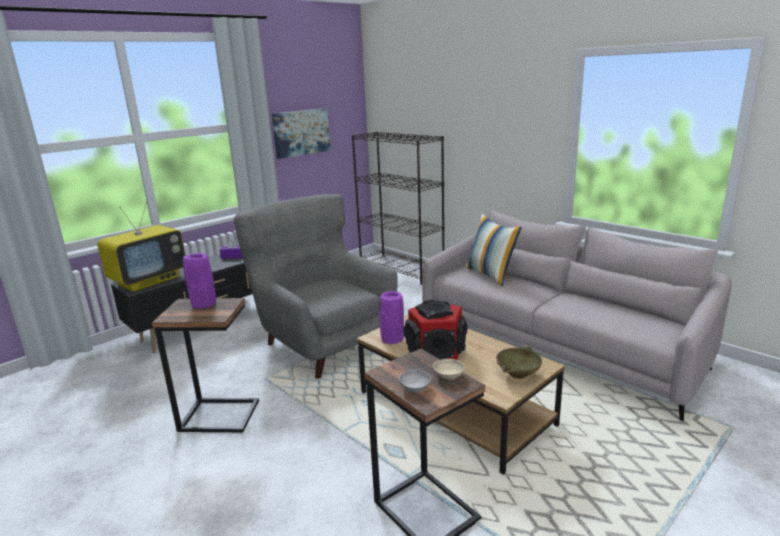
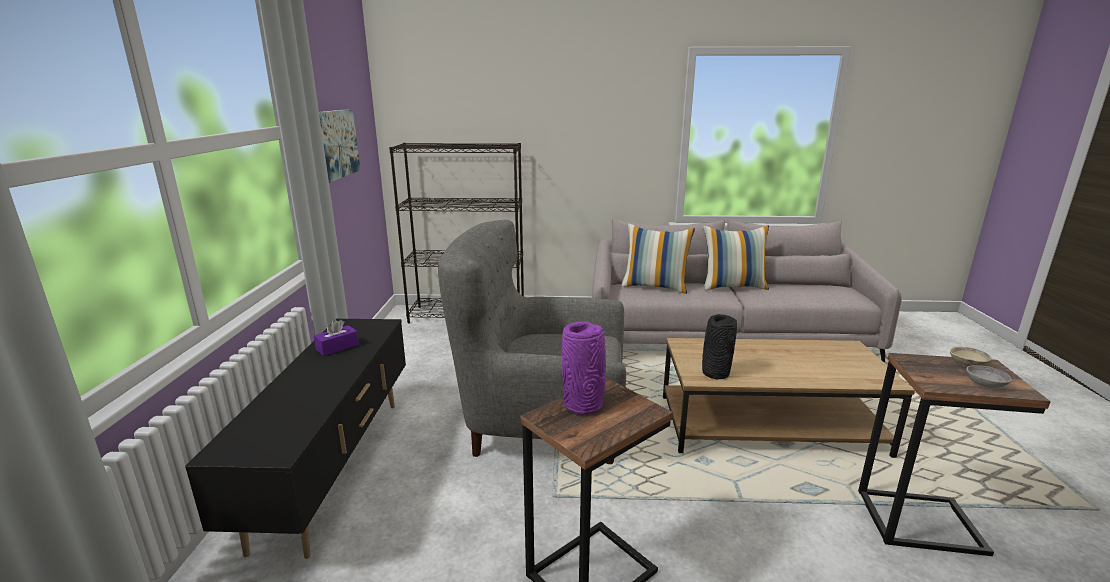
camera: 45 degrees left, 0 degrees up
(149, 280) = (266, 428): television -> none
(391, 339) = (714, 373): purple vase -> black vase
(437, 353) = (775, 369): speaker -> none
(518, 374) = (857, 360): beige bowl -> none
(558, 292) = (733, 286): none -> pillow

